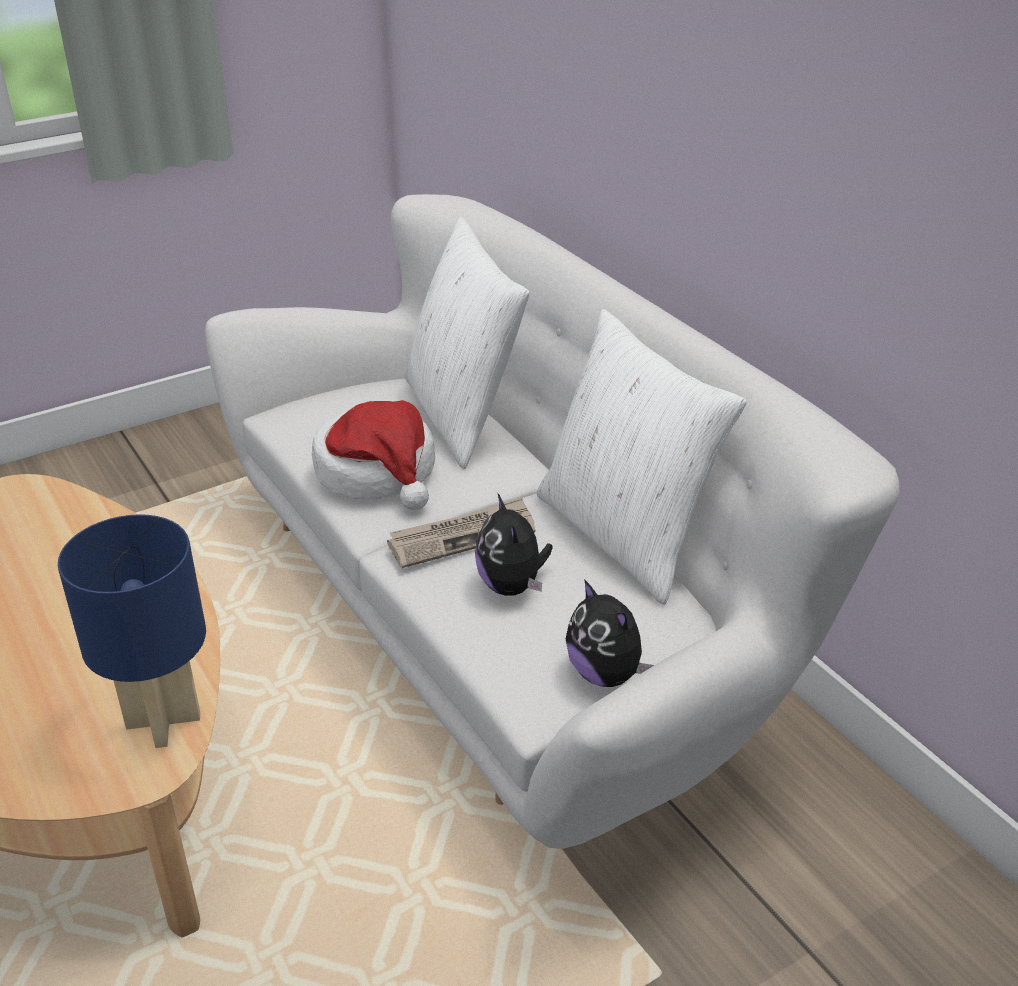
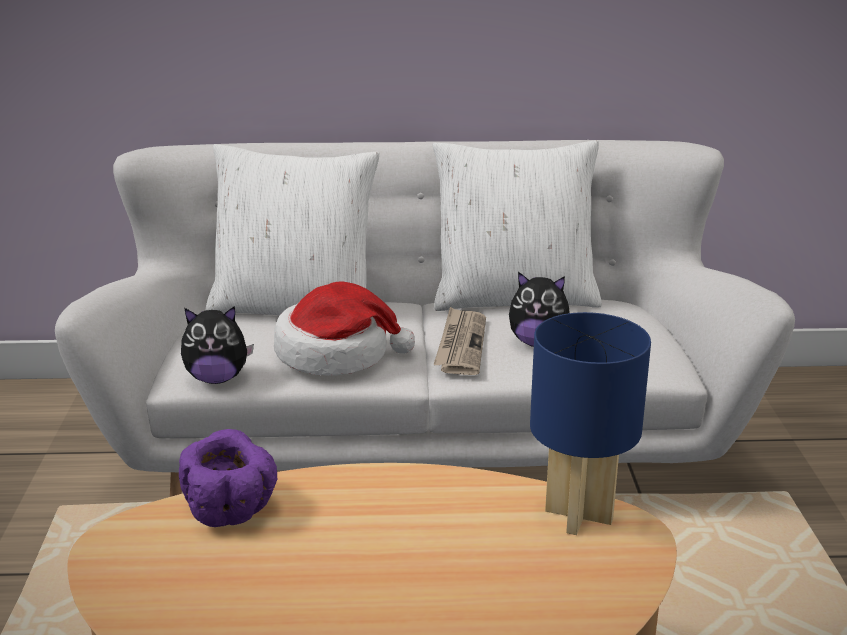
camera: 60 degrees left, 10 degrees down
(80, 523) = (231, 509): none -> purple bowl
(606, 674) = (656, 340): plush toy -> plush toy (217, 378)

